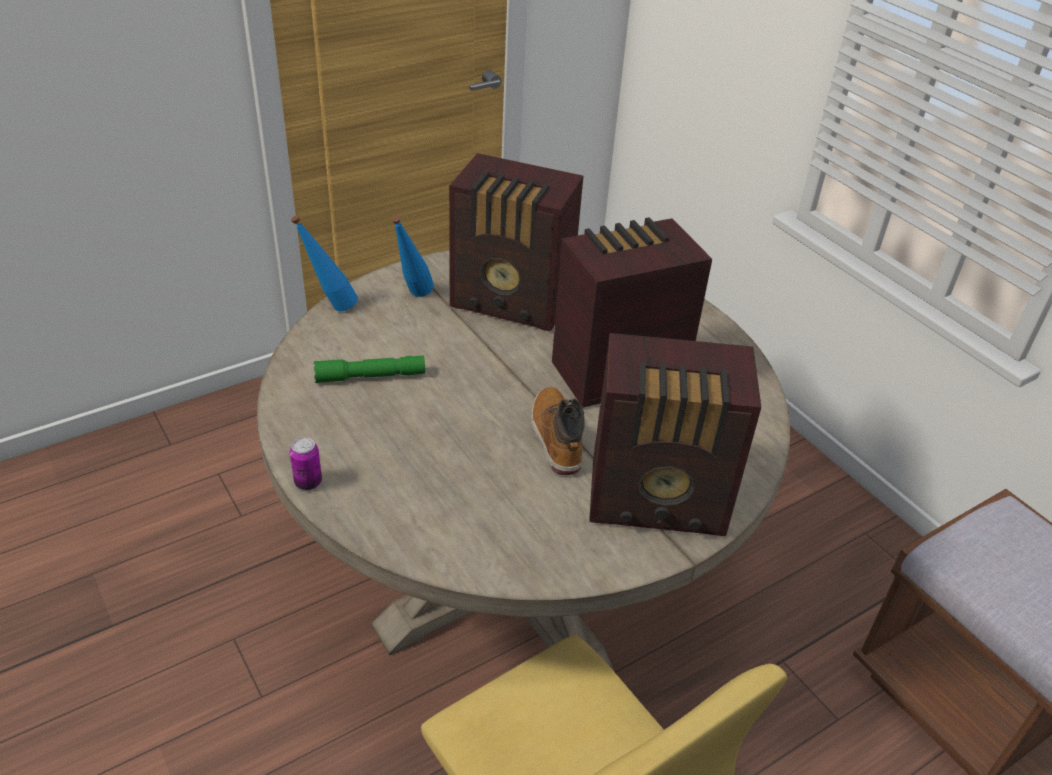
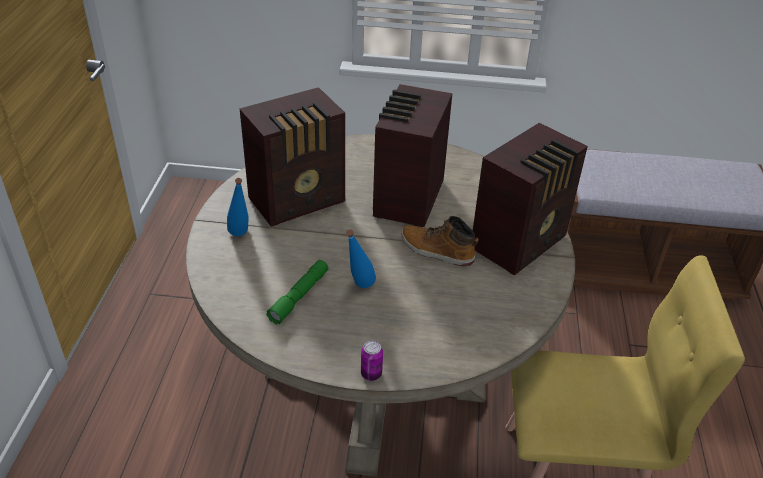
camera: 50 degrees left, 0 degrees up
(330, 307) = (203, 279): blue bottle -> blue bottle (358, 289)

